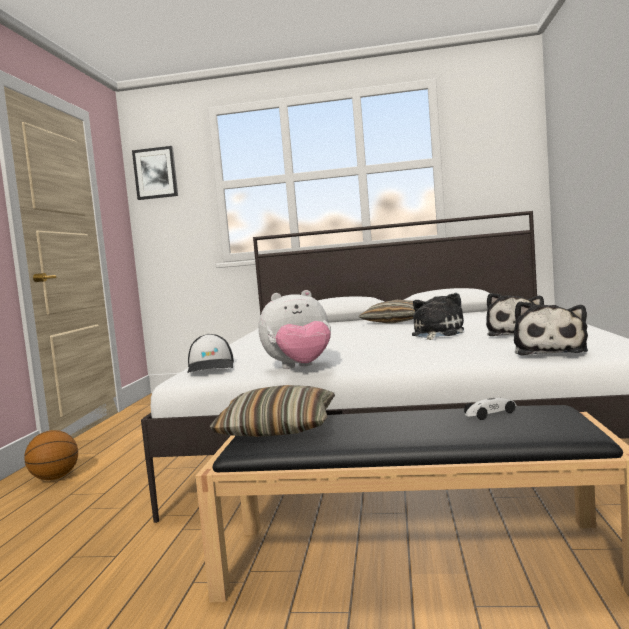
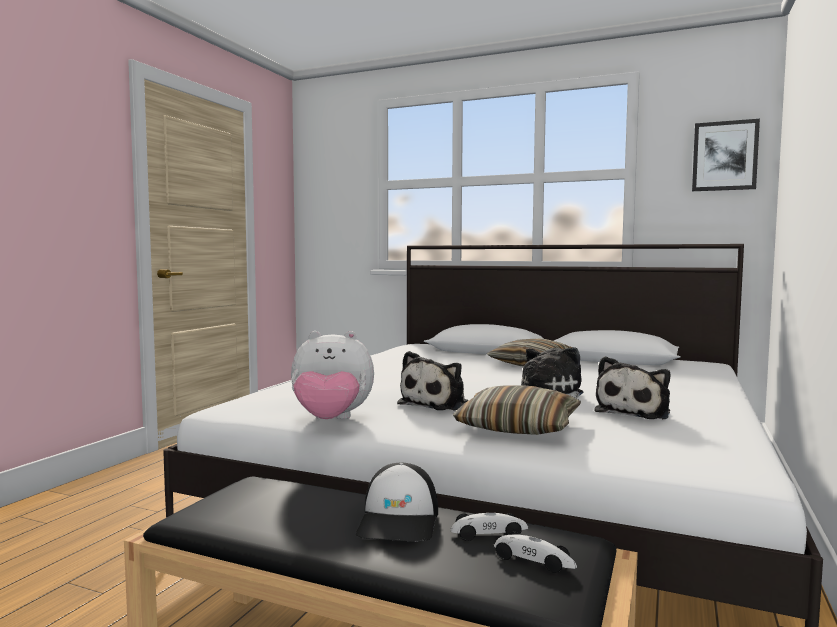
camera: 15 degrees right, 0 degrees up
(55, 478) = (133, 482): basketball -> none
(155, 173) = (322, 168): picture -> picture (724, 156)
(211, 366) = (256, 400): cap -> cap (399, 521)
(278, 428) = (250, 497): pillow -> pillow (518, 427)
(541, 420) = (534, 561): none -> toy car
(550, 351) = (630, 453): plush toy -> plush toy (437, 404)

